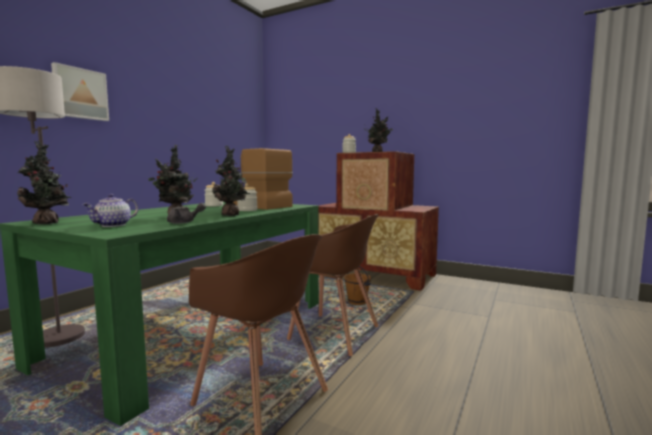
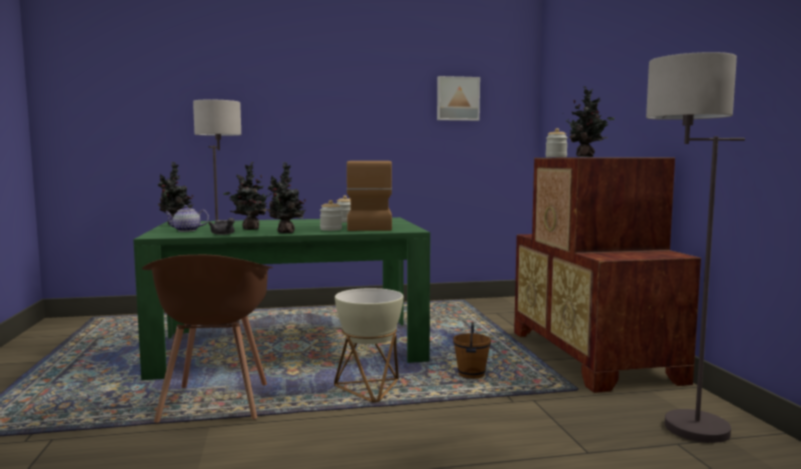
camera: 50 degrees right, 0 degrees up
(80, 93) = (280, 107): picture -> picture (457, 98)
(335, 334) = (369, 390): brown chair -> planter
(480, 293) = (678, 429): none -> grey floor lamp

